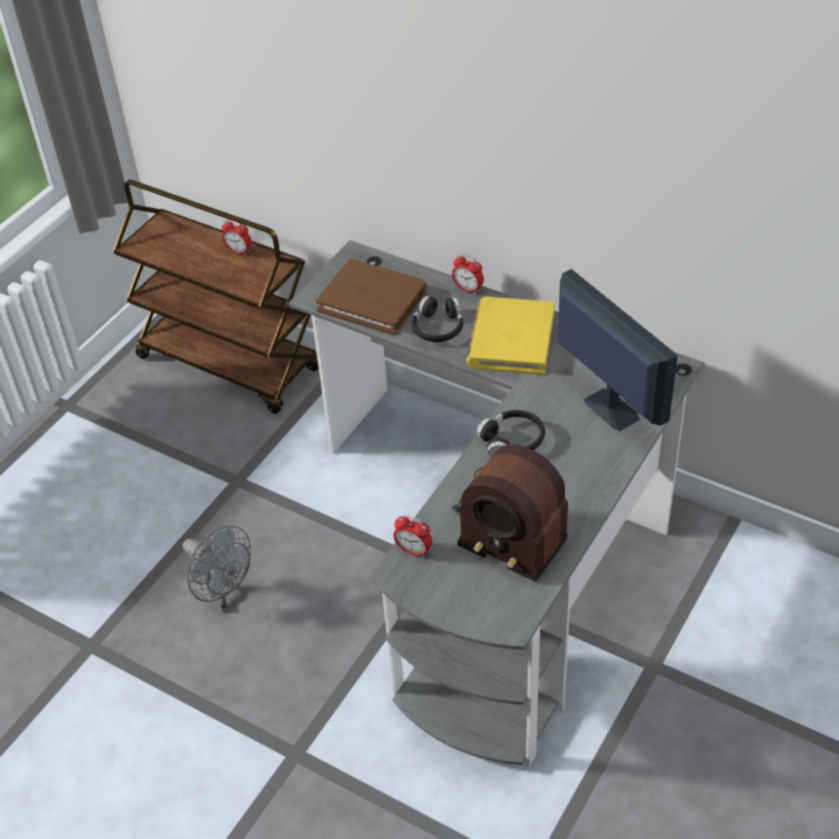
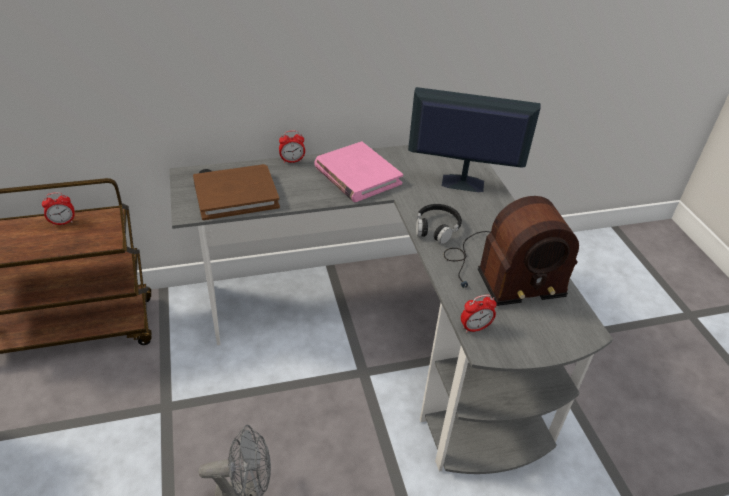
camera: 50 degrees left, 5 degrees down
(438, 327) = (302, 190): black headphones -> none
(511, 340) = (357, 175): yellow book -> pink book

